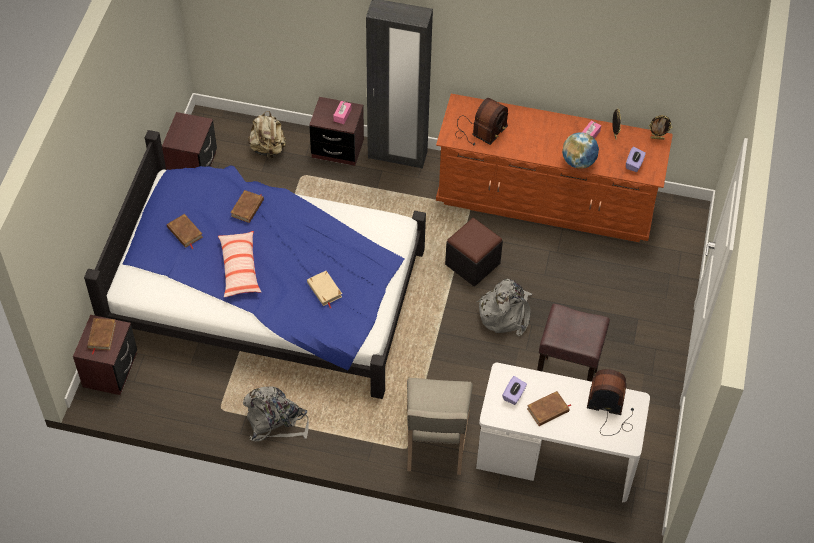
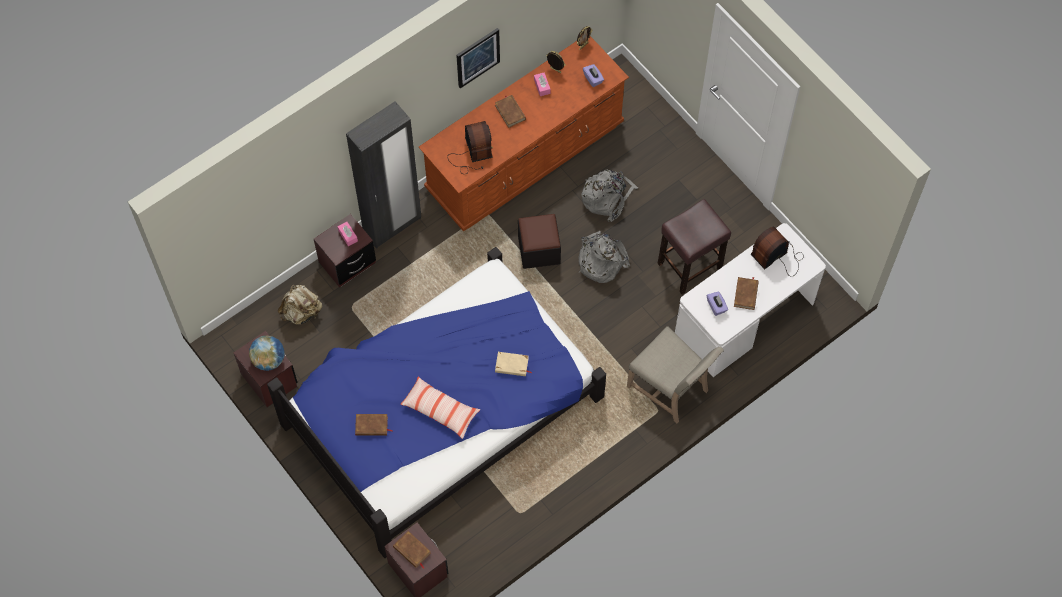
camera: 50 degrees left, 10 degrees up
(247, 208) = (388, 365): brown book -> brown book (510, 112)
(275, 421) = (562, 482): grey backpack -> grey backpack (607, 197)
(539, 45) = (477, 57): none -> picture
(578, 162) = (559, 112): globe -> globe (269, 359)

